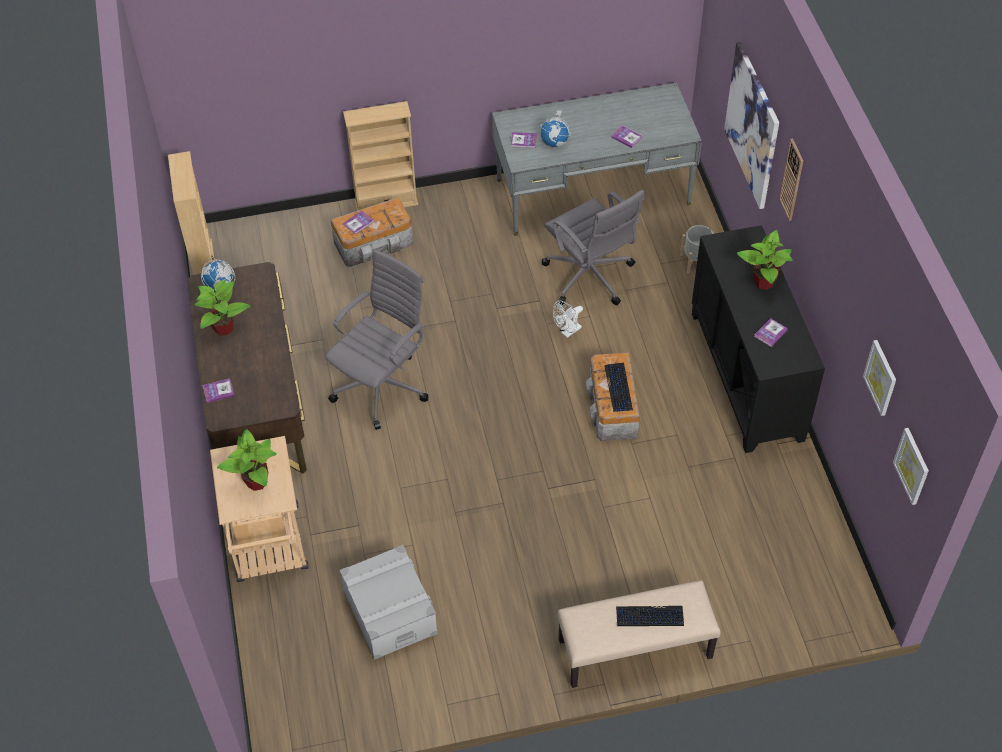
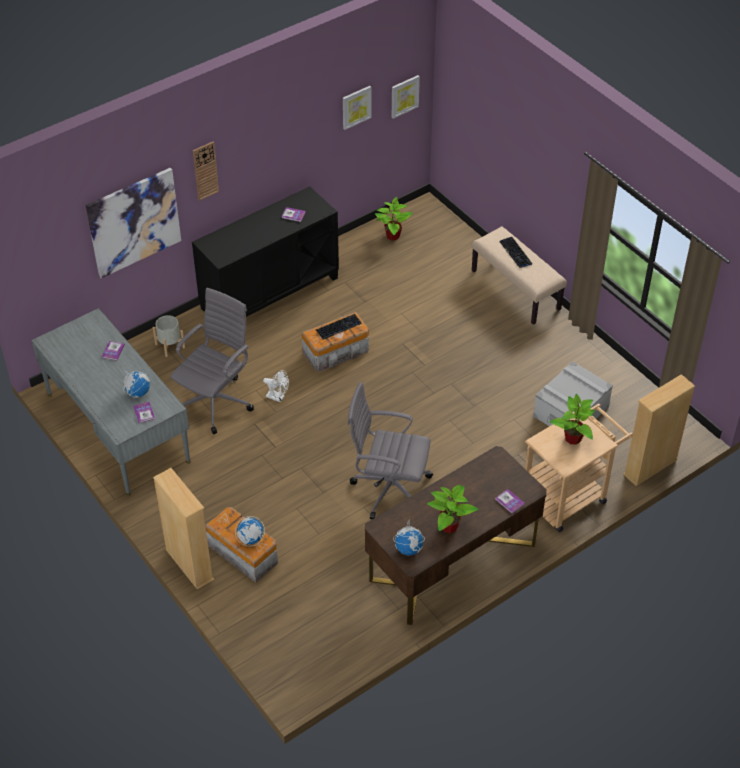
camera: 115 degrees left, 5 degrees down
(204, 264) = (326, 672): beige bookcase -> beige bookcase (650, 467)
(358, 223) = (250, 539): book -> globe
(763, 282) = (248, 228): potted plant -> potted plant (392, 236)

